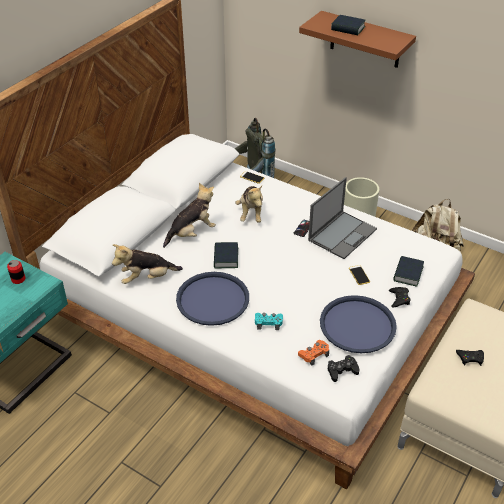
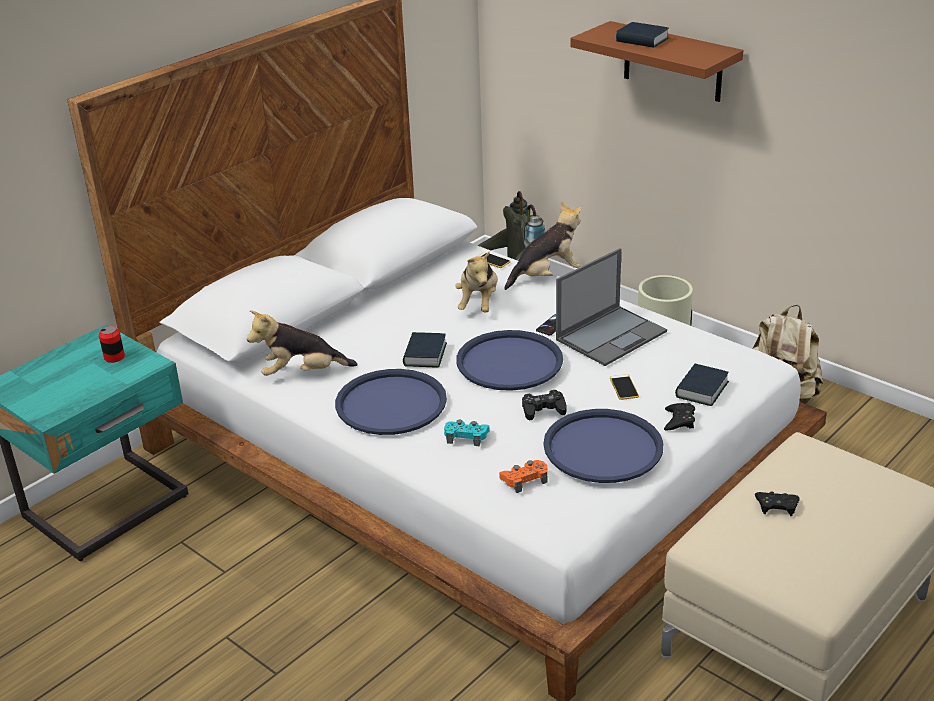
camera: 10 degrees right, 10 degrees down
(192, 233) = (383, 323): plush toy -> plush toy (546, 276)
(282, 260) = (509, 362): none -> blue tray
(342, 371) = (563, 504): black game controller -> black game controller (543, 409)

